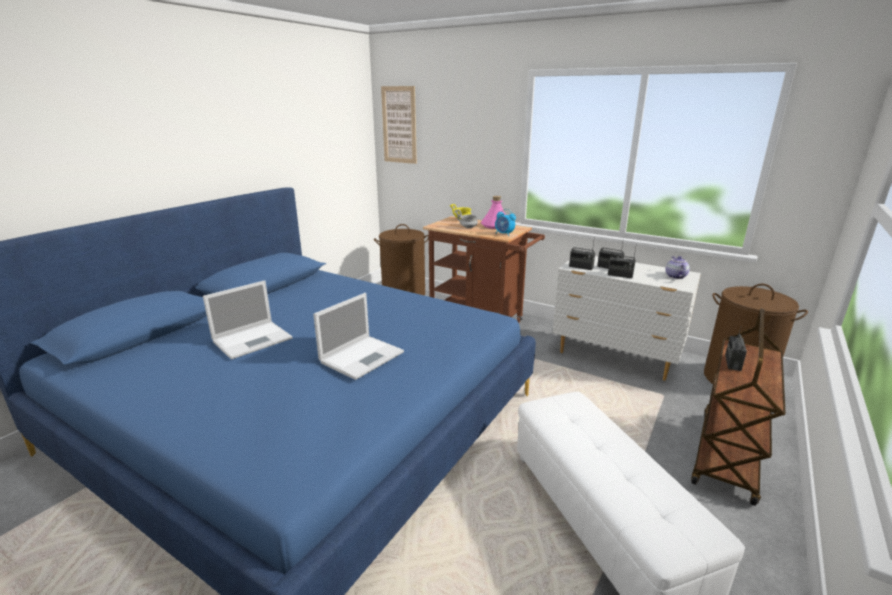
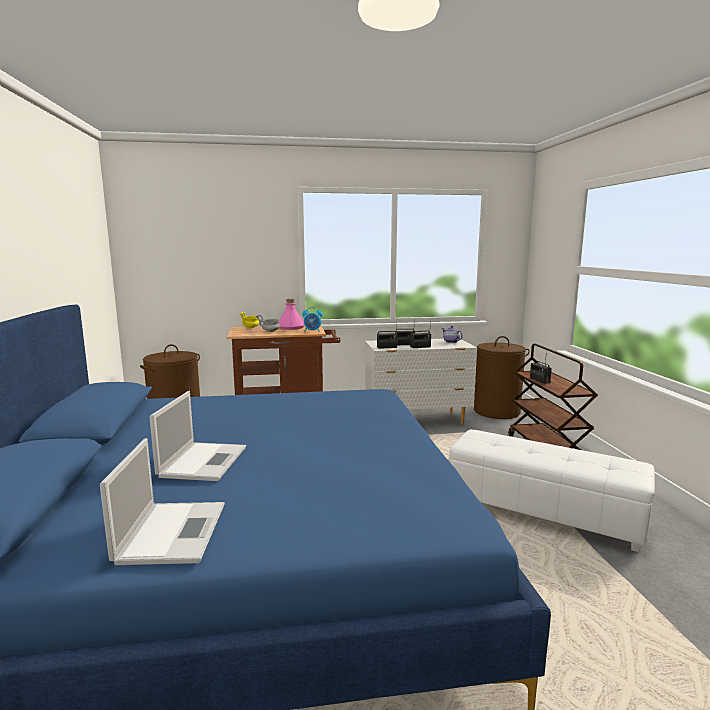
camera: 40 degrees left, 10 degrees down
(363, 356) = (342, 438): laptop -> laptop (172, 531)
(399, 125) = (148, 238): picture -> none

